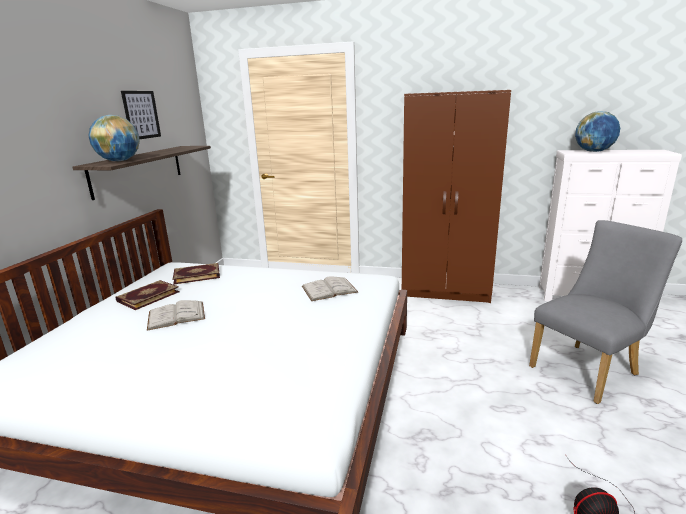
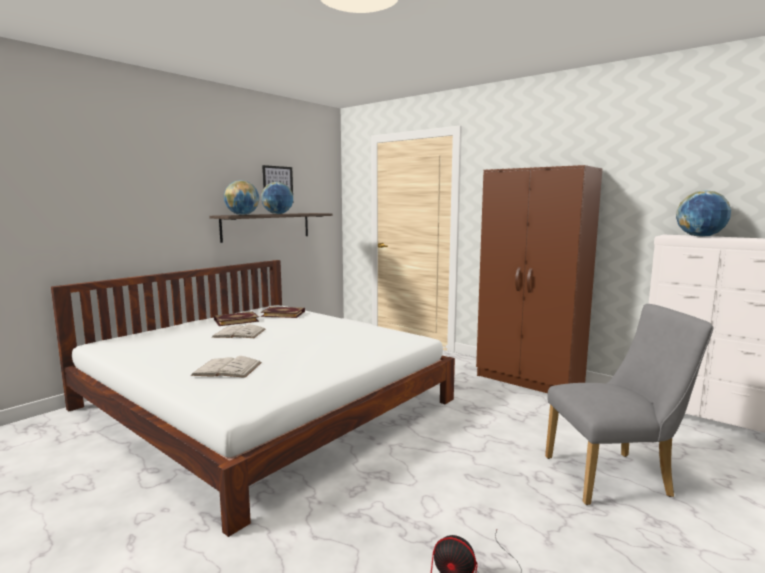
camera: 25 degrees right, 10 degrees down
(155, 153) = (278, 214): none -> globe
(329, 289) = (367, 337): white book -> white book (227, 369)

